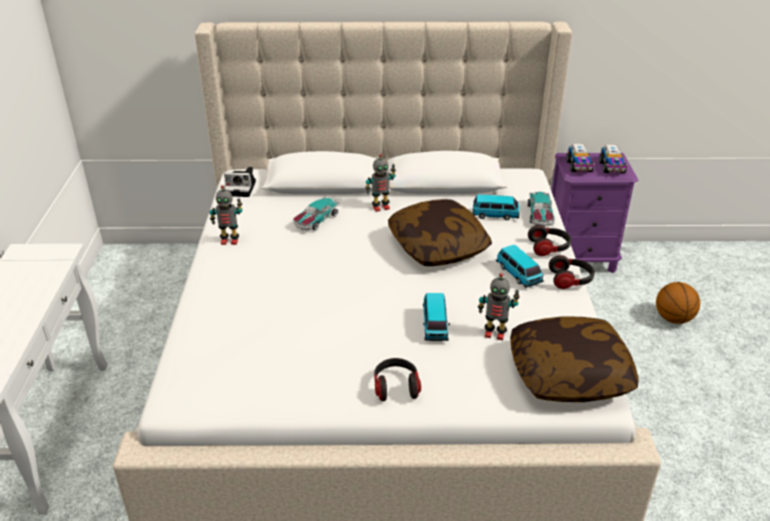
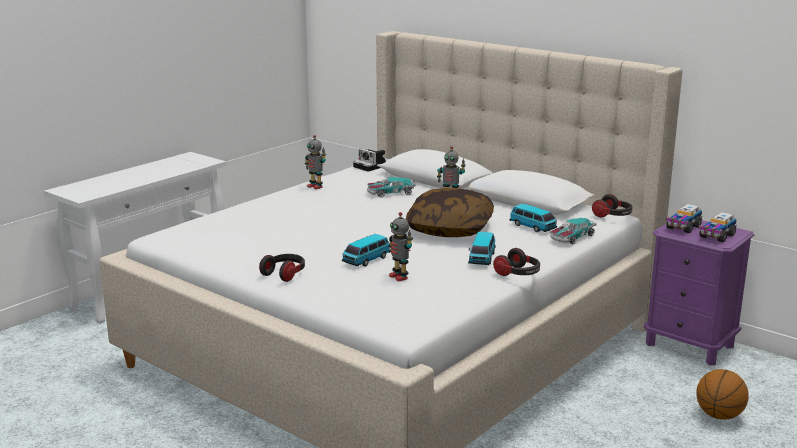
camera: 40 degrees right, 15 degrees down
(549, 248) = (539, 254): headphones -> headphones (613, 215)
(569, 374) = (410, 311): pillow -> none

